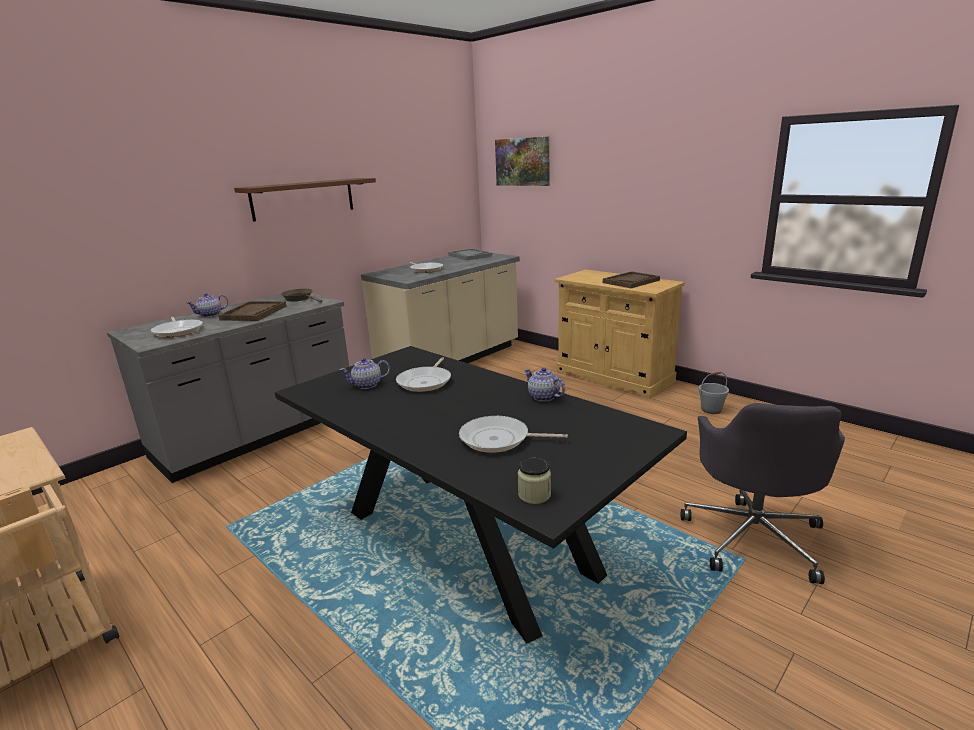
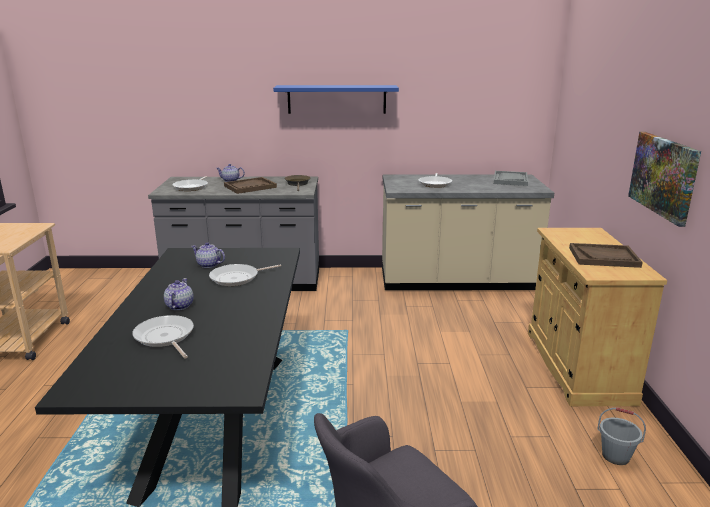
camera: 45 degrees right, 0 degrees up
(303, 198) = (336, 99): brown shelf -> blue shelf
(522, 162) = (585, 85): picture -> picture (664, 176)
(534, 495) = (90, 379): jar -> none
(543, 397) = (260, 325): teapot -> teapot (179, 306)

